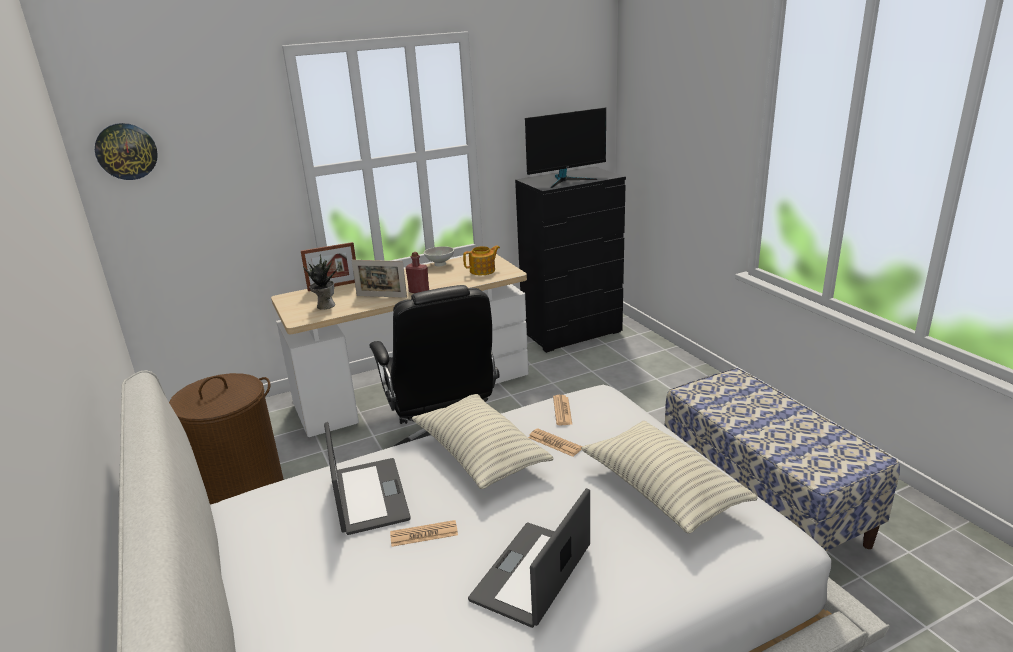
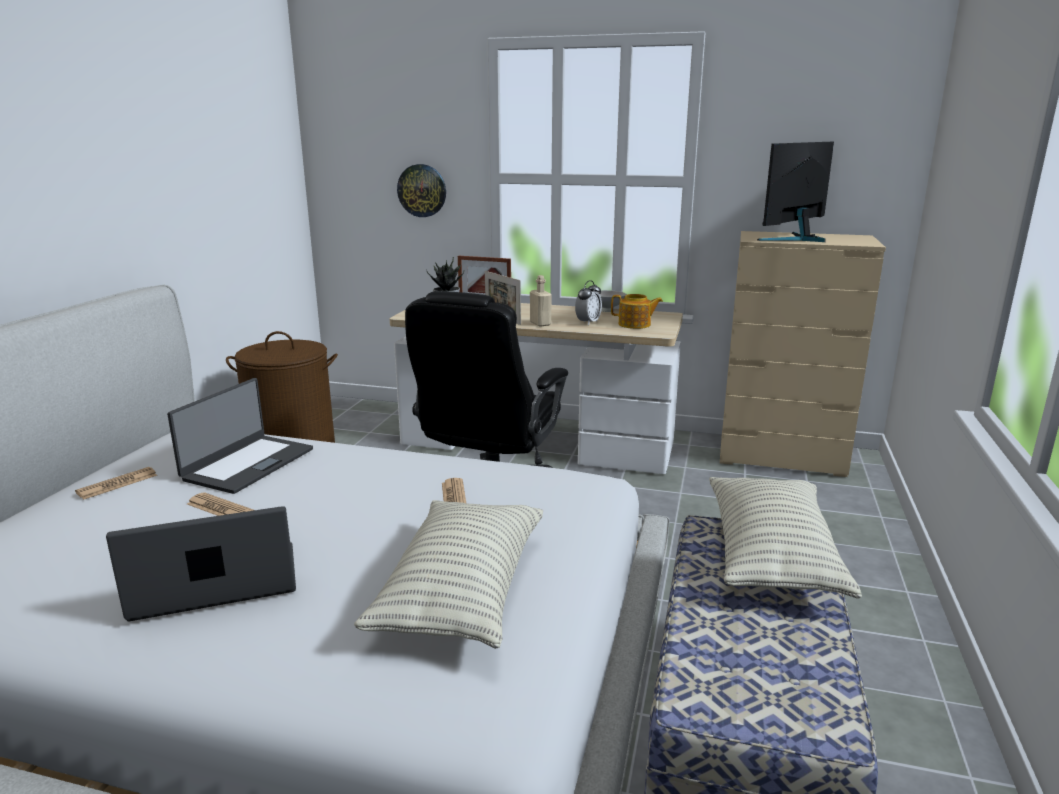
camera: 40 degrees right, 5 degrees down
(126, 151) = (341, 130): wall clock -> wall clock (422, 190)
(419, 291) = (540, 323): red bottle -> beige bottle
(449, 279) = (588, 322): none -> alarm clock
(480, 455) = (378, 476): pillow -> pillow (771, 556)
(562, 411) = (519, 477): newspaper -> newspaper (117, 484)
(566, 180) = (795, 239): monitor -> monitor turned 120 degrees clockwise
(572, 333) = (781, 456): black dresser -> beige dresser

